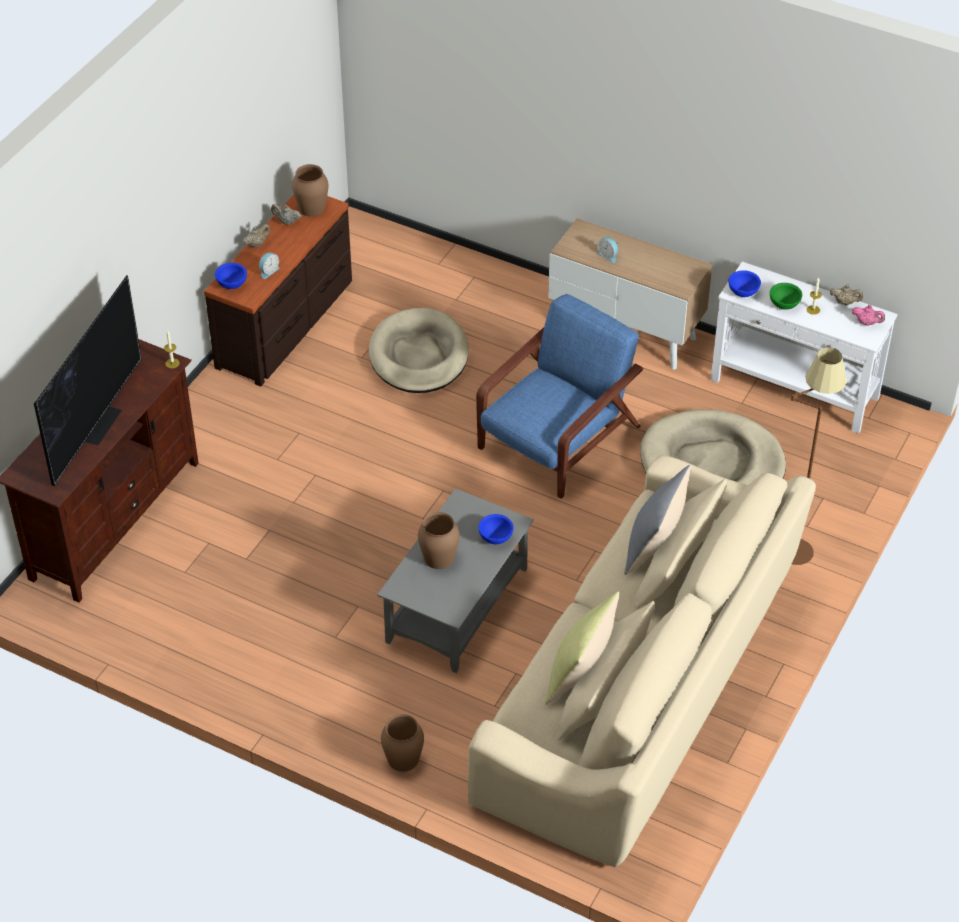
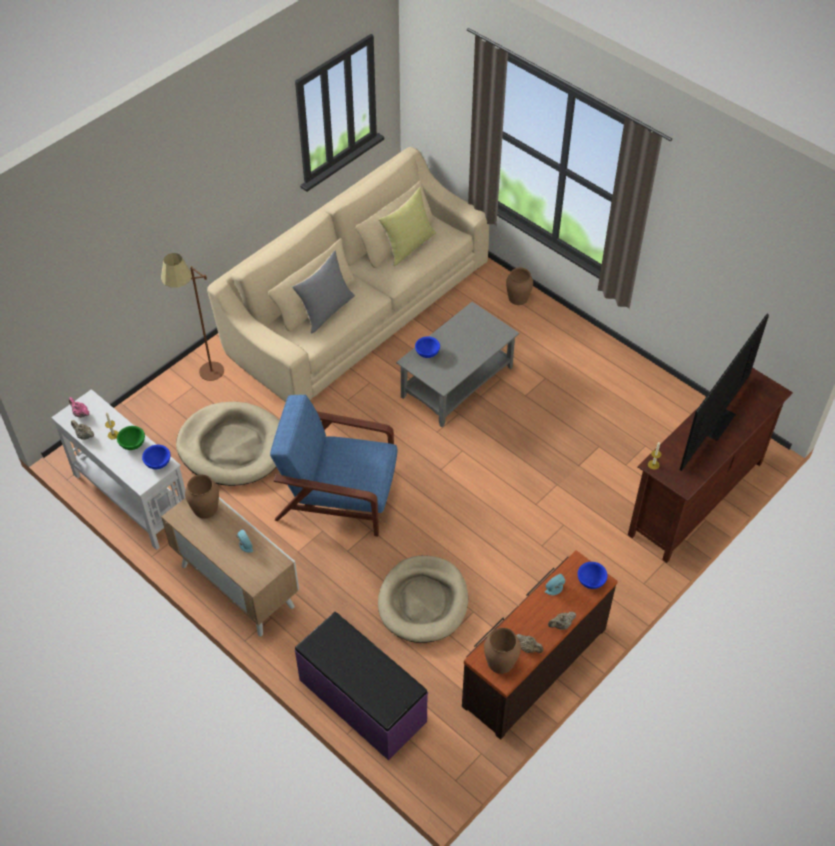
camera: 165 degrees left, 5 degrees up
(438, 557) = (471, 348): brown vase -> brown vase (205, 508)
(452, 266) = (361, 701): none -> purple bench
(557, 439) = (338, 494): blue armchair -> blue armchair turned 45 degrees clockwise

